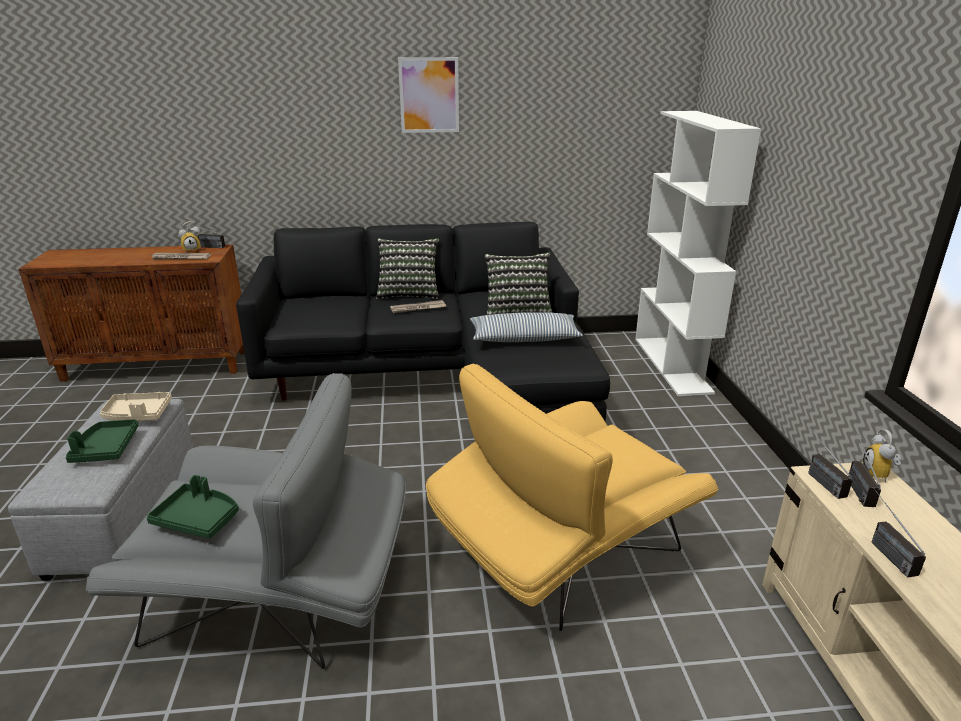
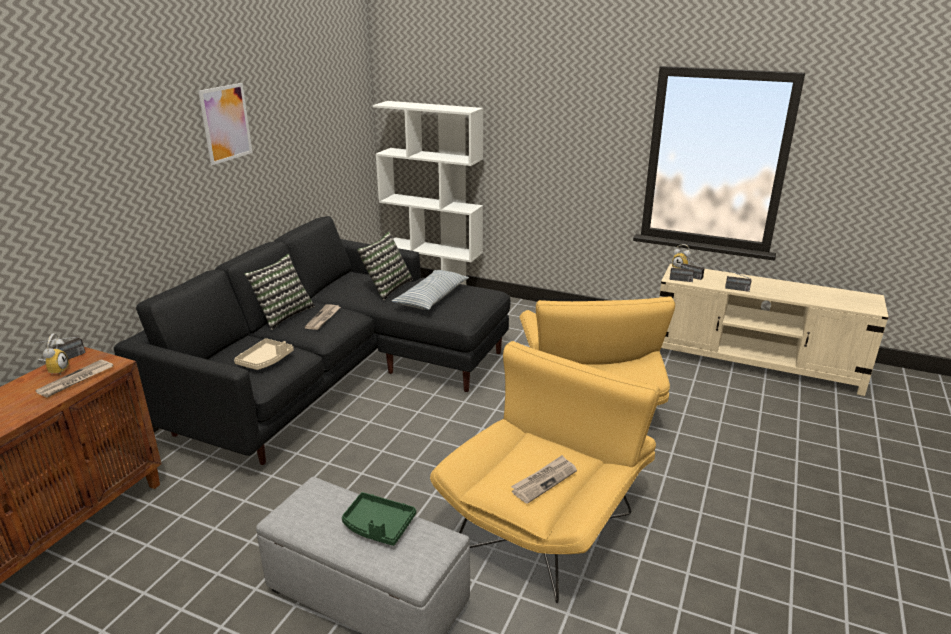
camera: 60 degrees left, 0 degrees up
(137, 415) = (326, 501): beige tray -> beige tray (265, 361)
(198, 519) = (544, 480): green tray -> newspaper
(279, 596) = (548, 520): grey armchair -> yellow armchair

